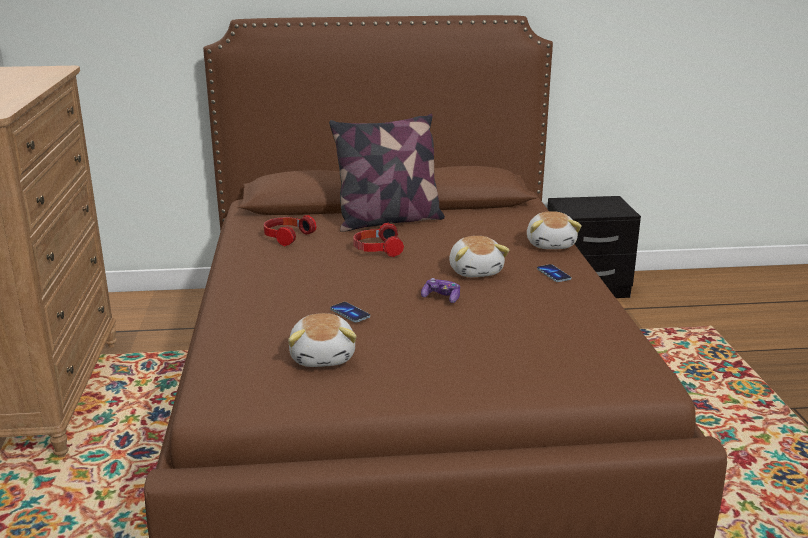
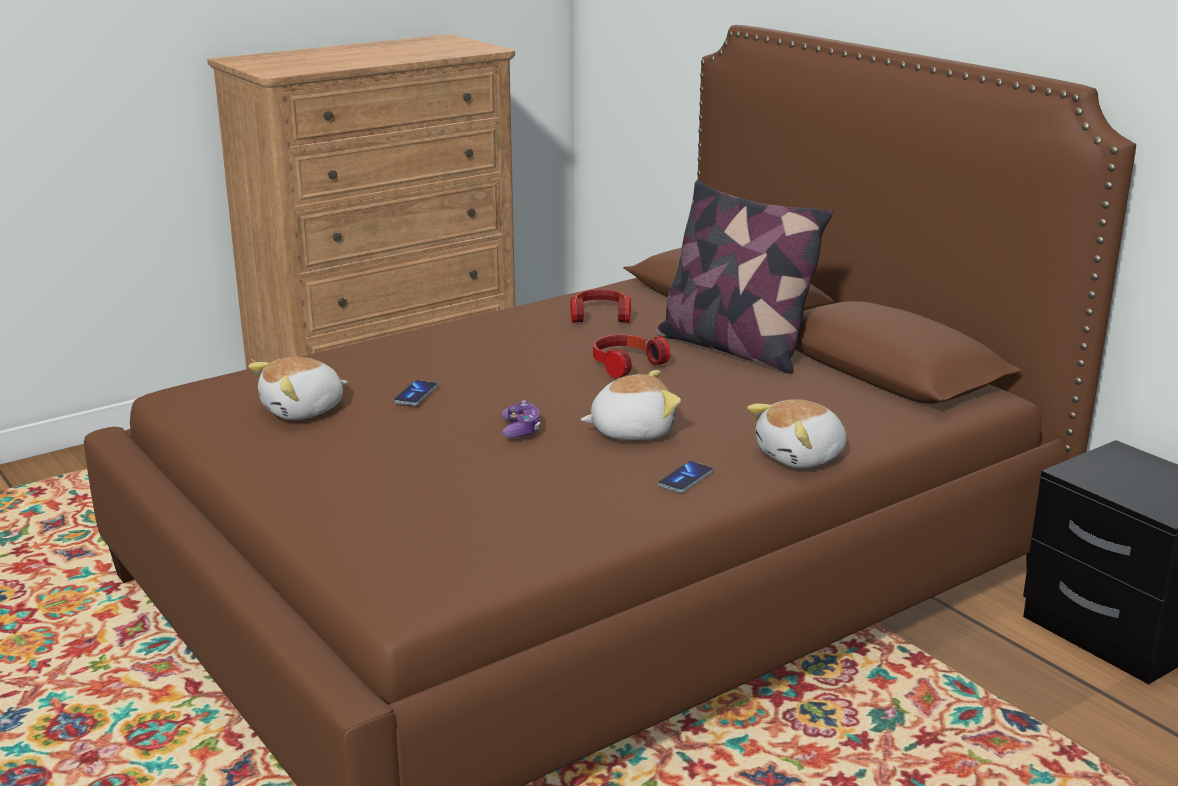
camera: 60 degrees right, 0 degrees up
(476, 271) = (631, 431): plush toy -> plush toy turned 150 degrees counterclockwise

